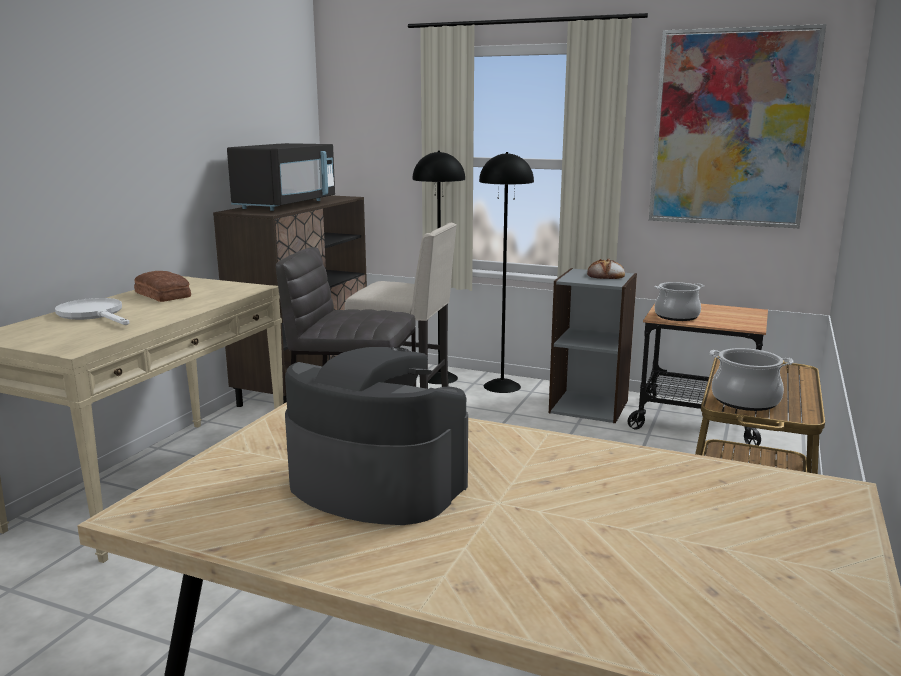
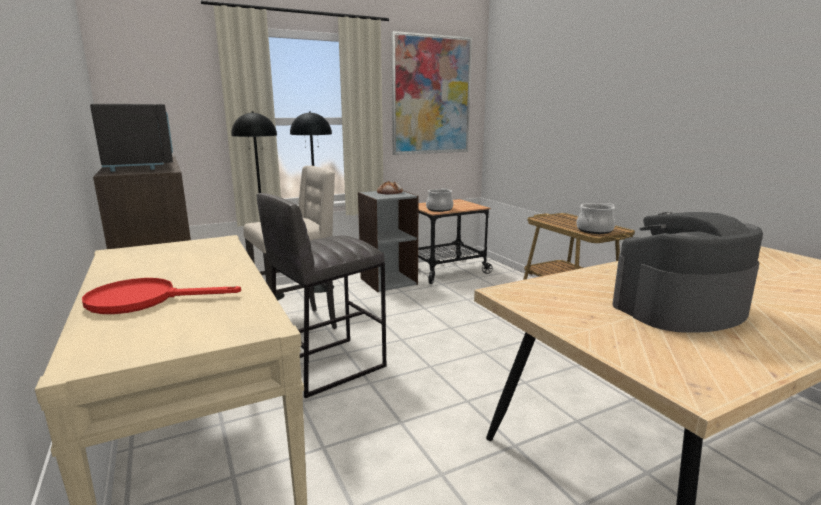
camera: 50 degrees left, 0 degrees up
(94, 315) = (144, 300): white frying pan -> red frying pan
(163, 294) = (148, 266): bread -> none

